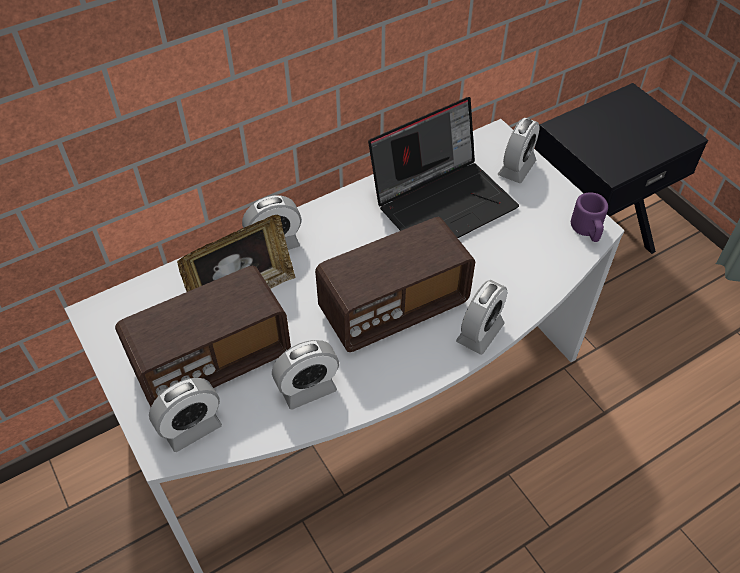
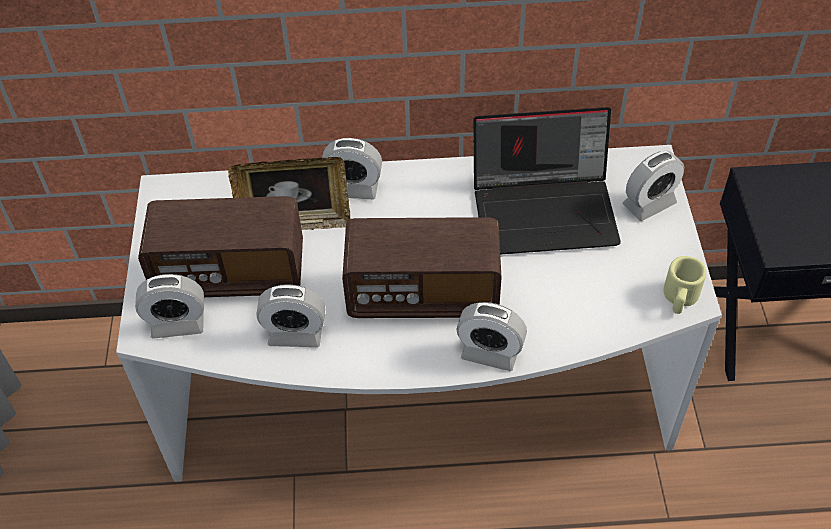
camera: 30 degrees right, 0 degrees up
(480, 332) = (490, 353): alarm clock -> alarm clock turned 45 degrees clockwise
(587, 230) = (679, 298): purple mug -> beige mug

